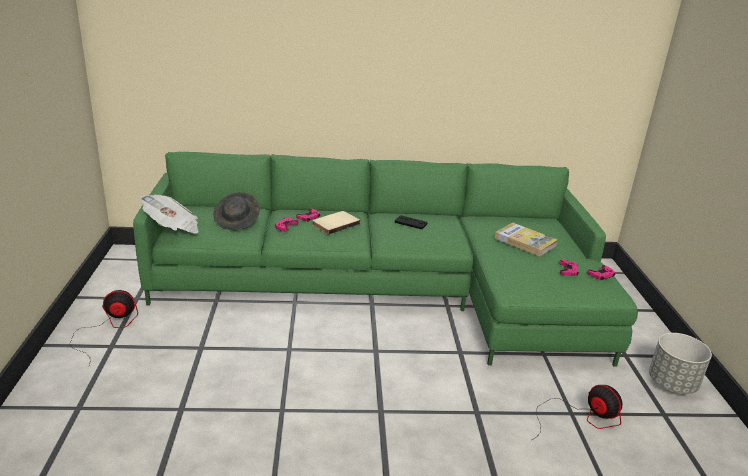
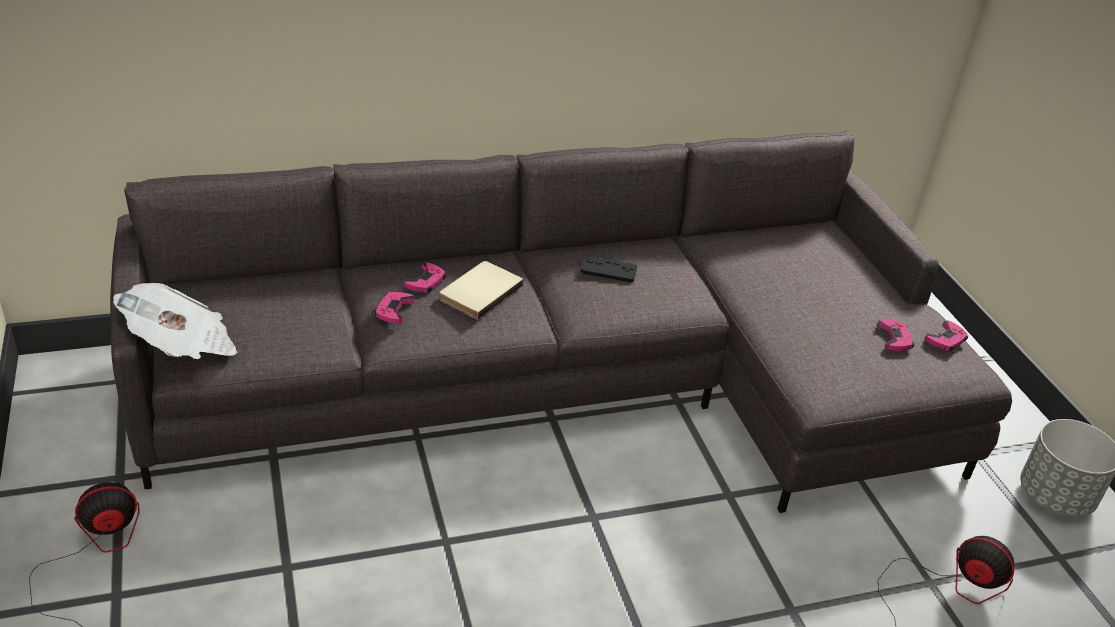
camera: 15 degrees left, 10 degrees up
(237, 221) = (299, 312): grey hat -> none
(392, 290) = (577, 383): green sofa -> grey sofa
(525, 242) = (808, 286): book -> none

